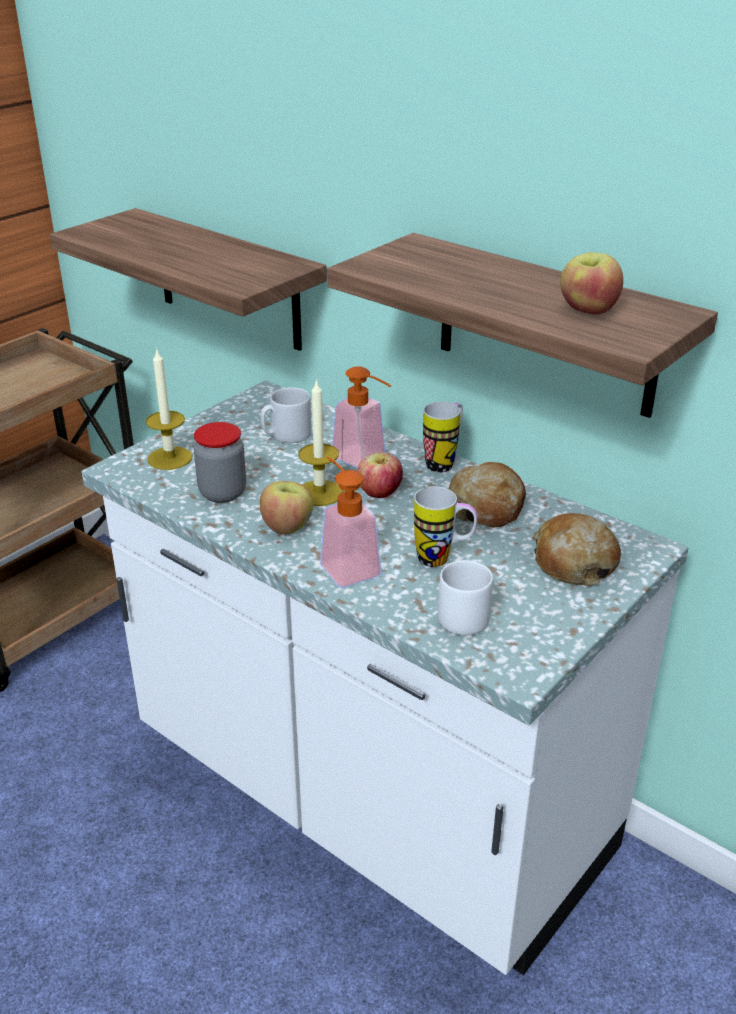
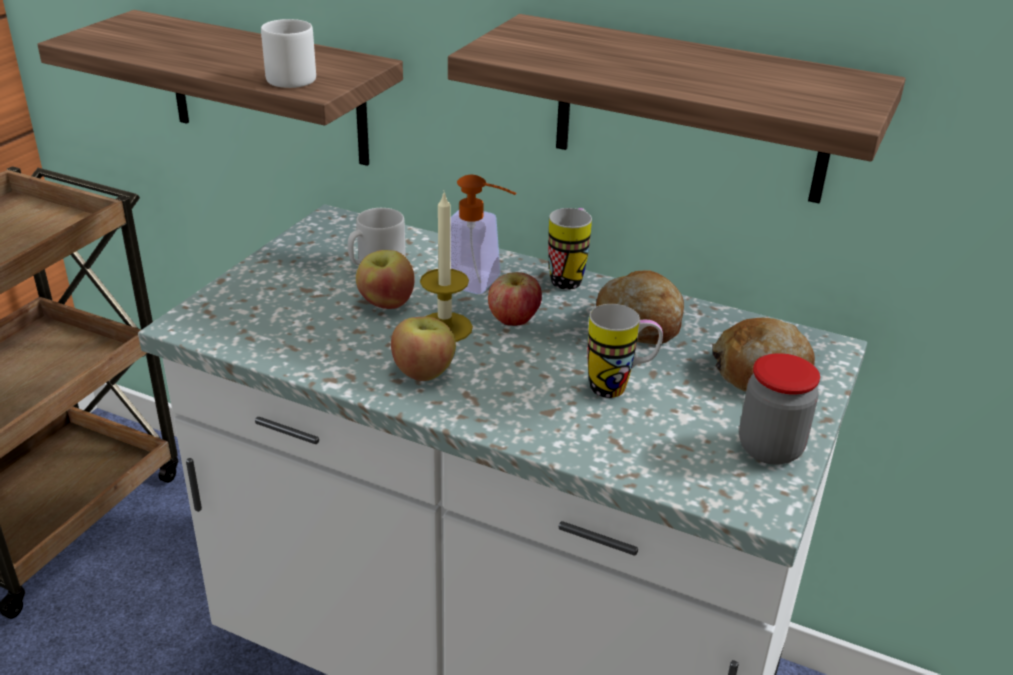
camera: 15 degrees left, 0 degrees up
(170, 458) = (246, 305): candle -> none
(222, 493) = (328, 340): jar -> jar (770, 448)
(345, 565) = (512, 409): soap dispenser -> none
(460, 615) = (668, 450): white mug -> white mug (288, 78)
(587, 310) = (773, 84): apple -> apple (386, 303)

